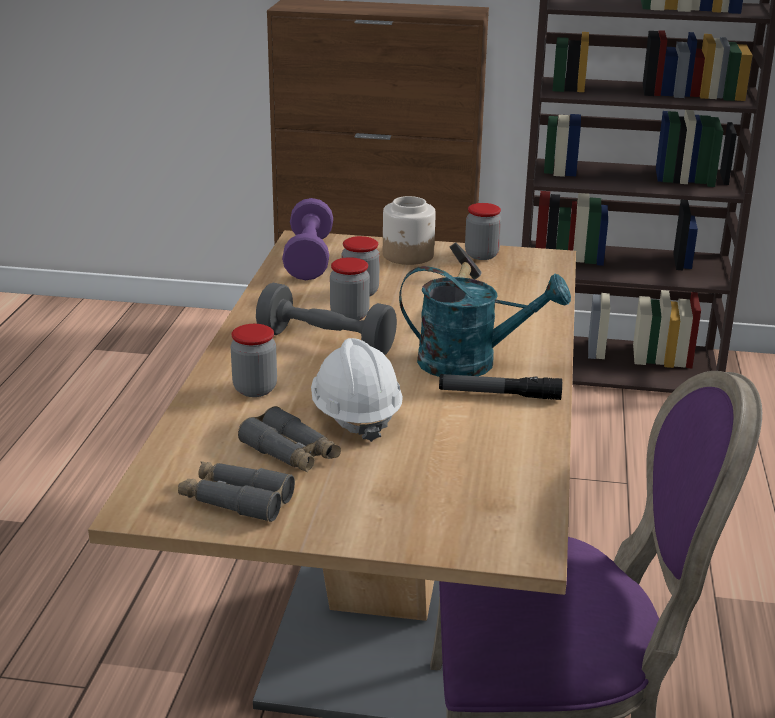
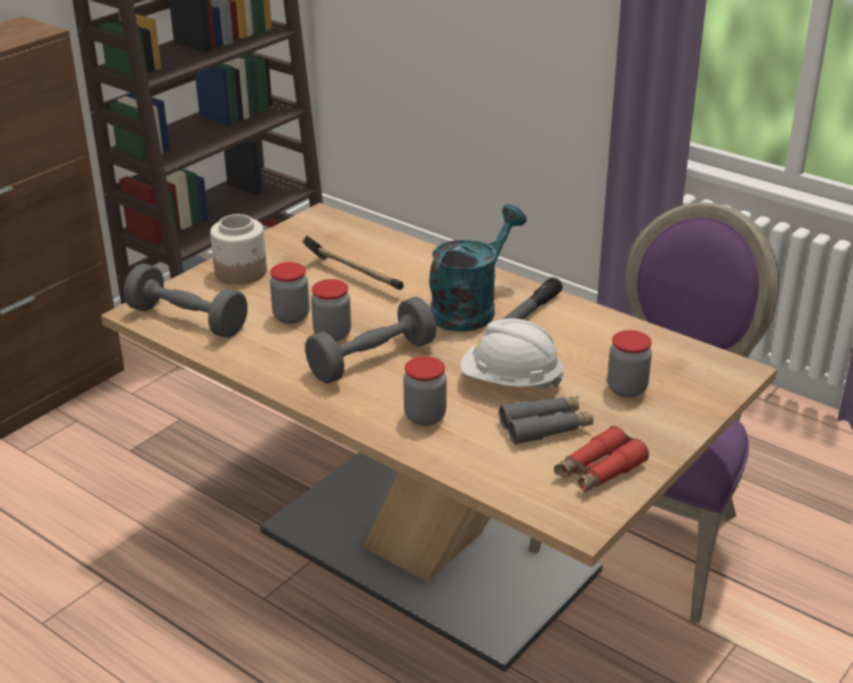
camera: 60 degrees left, 5 degrees up
(236, 500) = (599, 471): grey binoculars -> red binoculars
(309, 258) = (187, 320): purple dumbbell -> grey dumbbell
(481, 255) = (281, 241): jar -> jar (627, 389)

